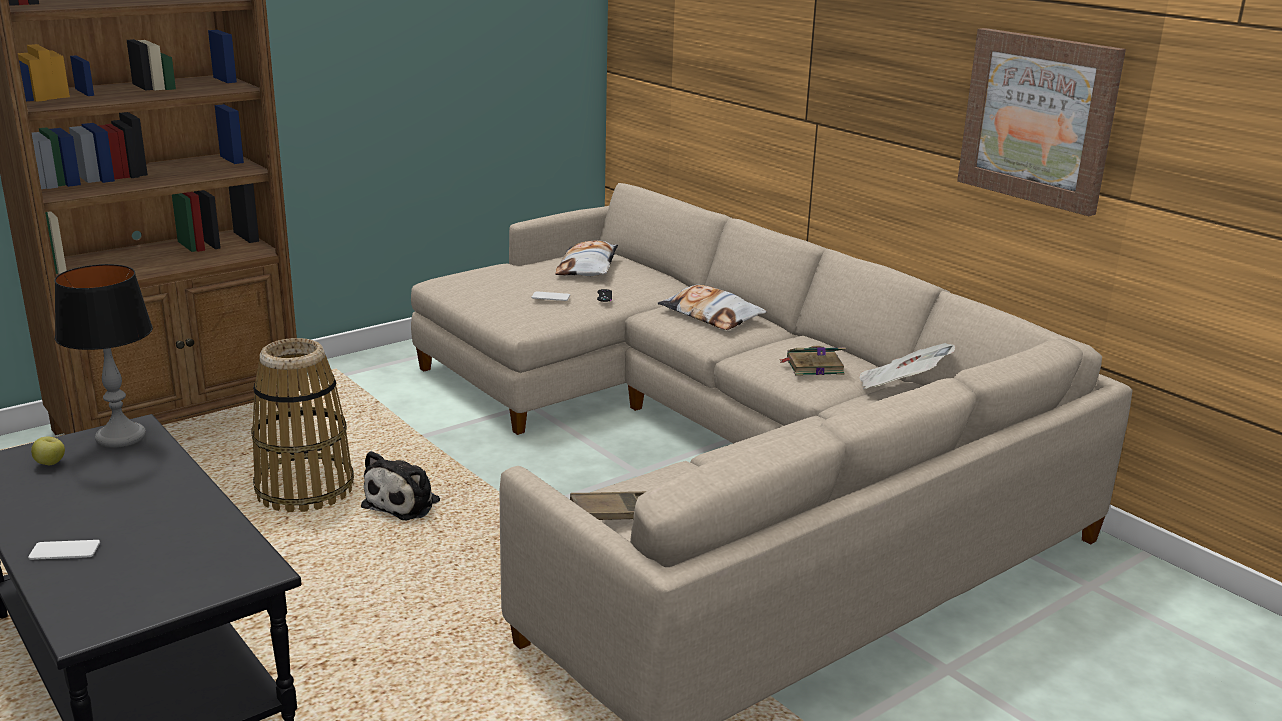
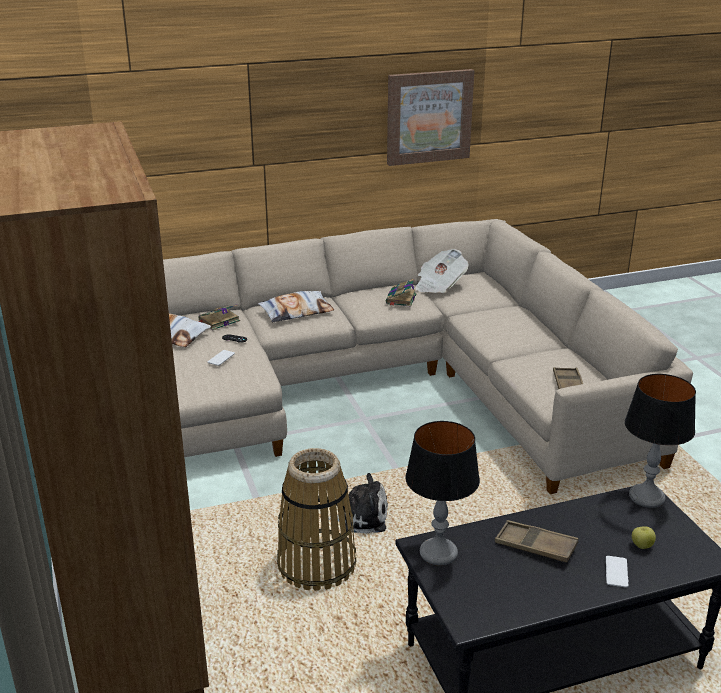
camera: 70 degrees left, 5 degrees up
(50, 463) = (477, 587): apple -> apple (641, 546)
(130, 493) = (535, 546): none -> brown tray
(252, 571) = (646, 497): none -> table lamp
(405, 502) = (360, 517): plush toy -> plush toy turned 45 degrees counterclockwise
(640, 281) = (218, 321): none -> book

